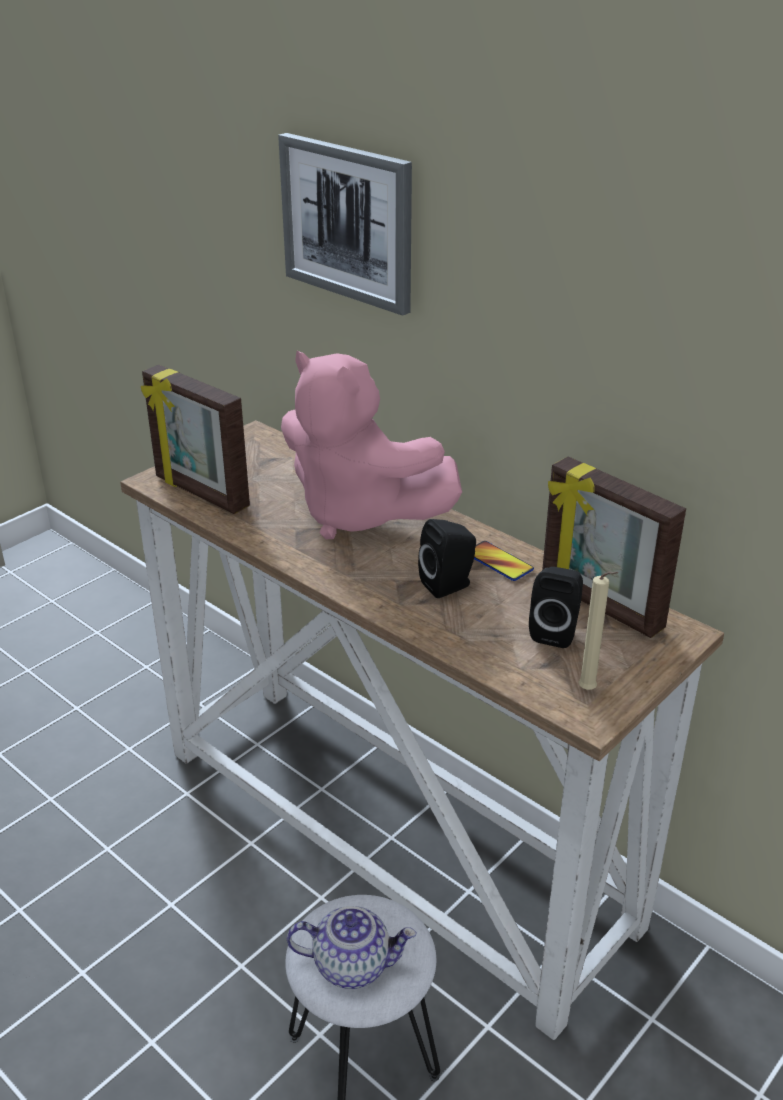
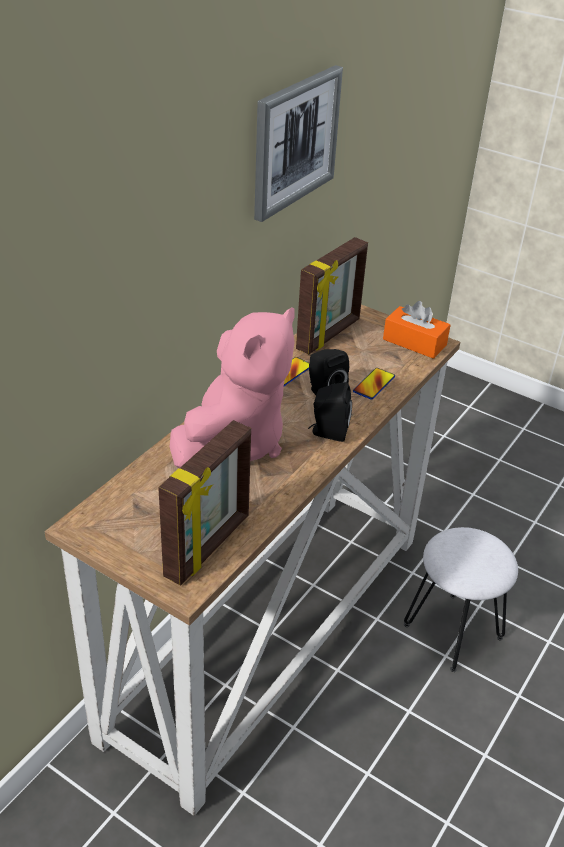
camera: 100 degrees left, 5 degrees up
(348, 222) = (110, 254): picture -> picture (294, 141)
(352, 964) = (485, 557): teapot -> none
(469, 631) = (374, 384): none -> phone
(555, 631) = (362, 352): black speaker -> black speaker (328, 432)
(589, 691) = (414, 342): beige candle -> orange tissue box

